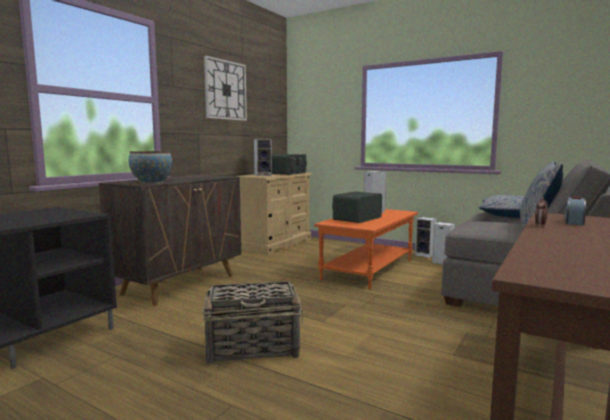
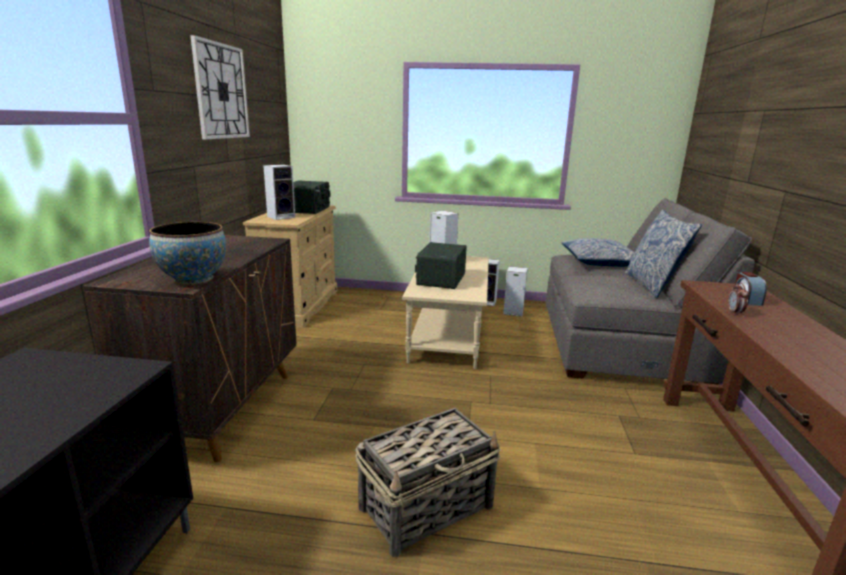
camera: 25 degrees left, 10 degrees up
(369, 270) = (448, 336): orange coffee table -> beige coffee table

